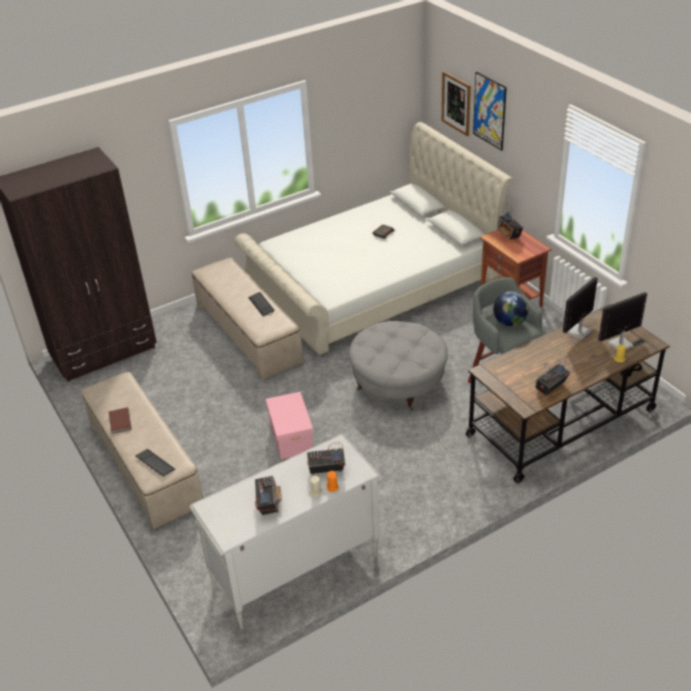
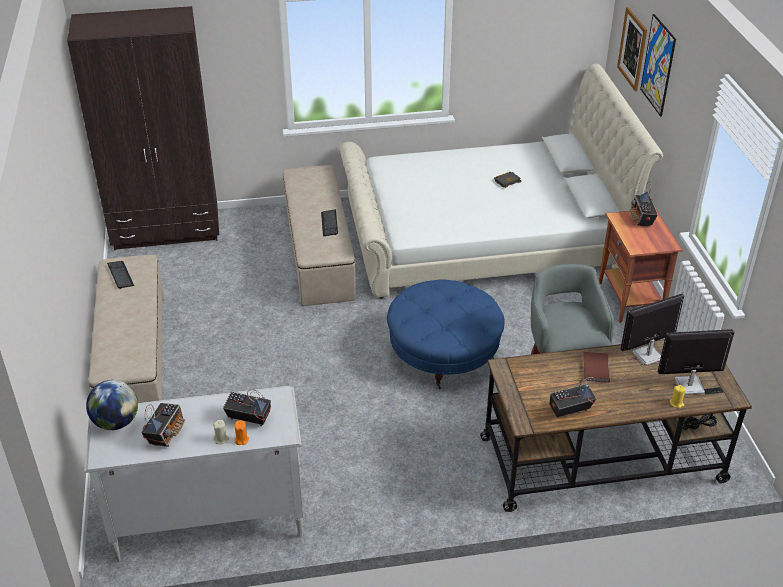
camera: 20 degrees right, 0 degrees up
(119, 422) = (112, 303): brown book -> brown book (595, 368)
(155, 463) = (118, 357): keyboard -> keyboard (120, 275)
(291, 437) = (292, 377): pink storage box -> none
(398, 382) = (444, 353): grey ottoman -> blue ottoman
(509, 322) = (573, 320): globe -> globe (116, 422)

